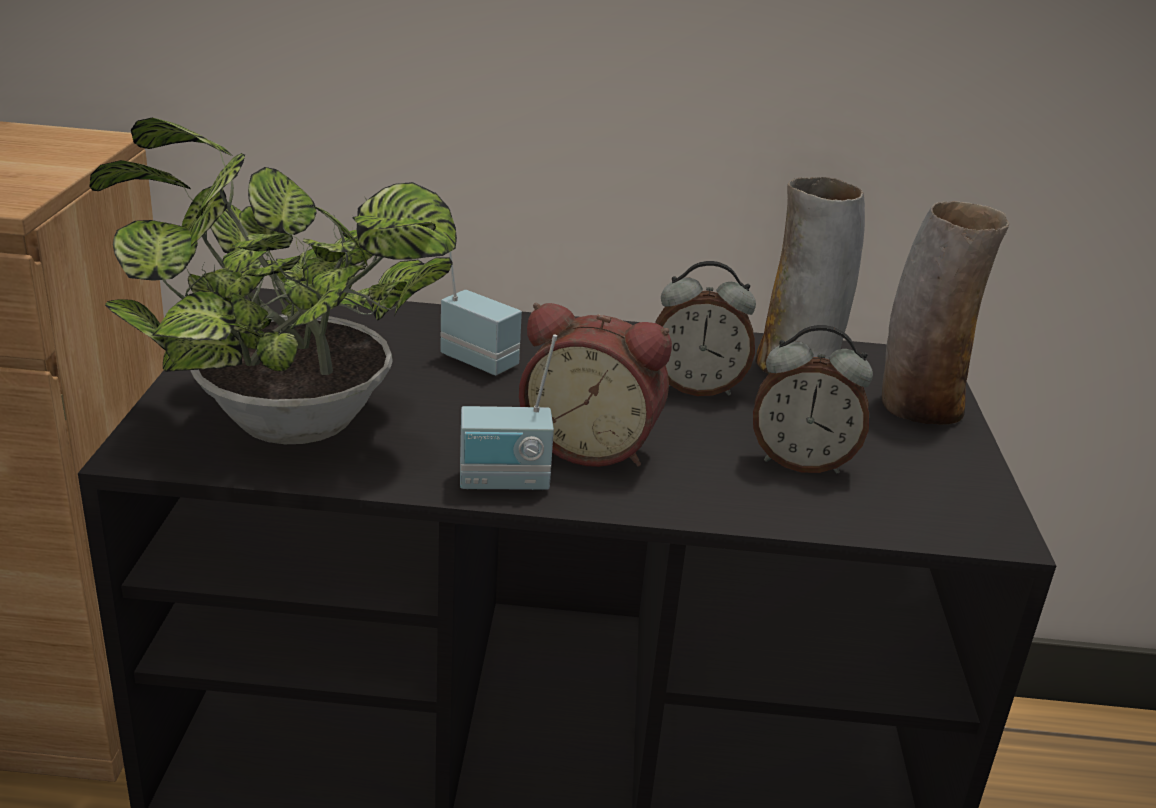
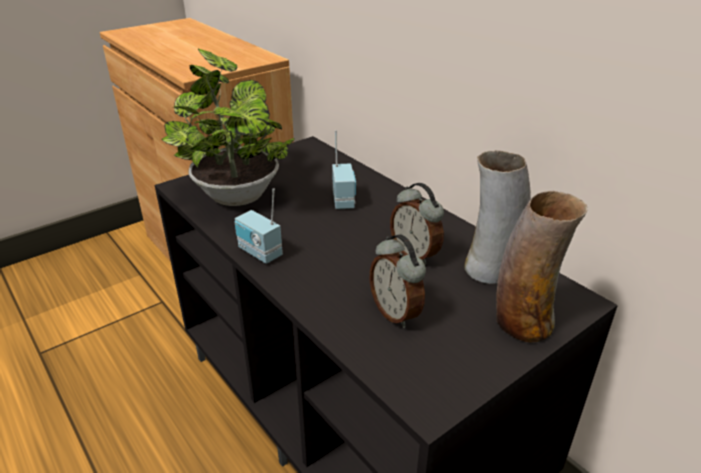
camera: 50 degrees right, 5 degrees up
(591, 446) = (319, 256): alarm clock -> none

